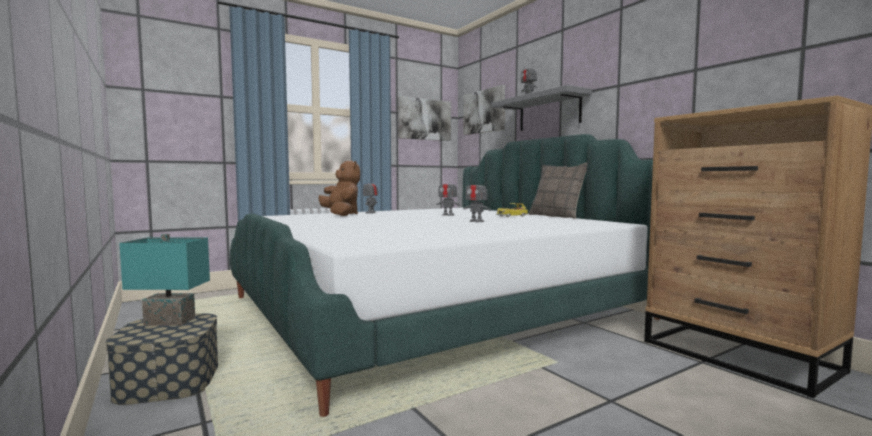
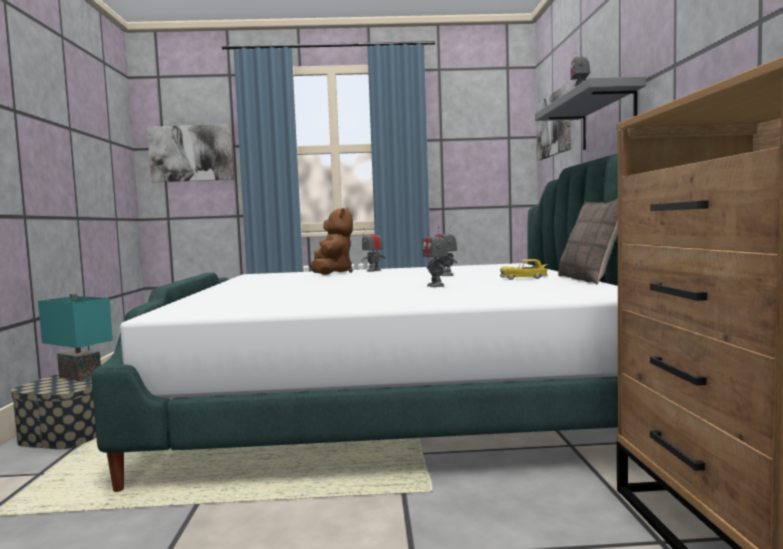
camera: 30 degrees right, 0 degrees up
(424, 119) = (481, 144): picture -> picture (192, 153)

